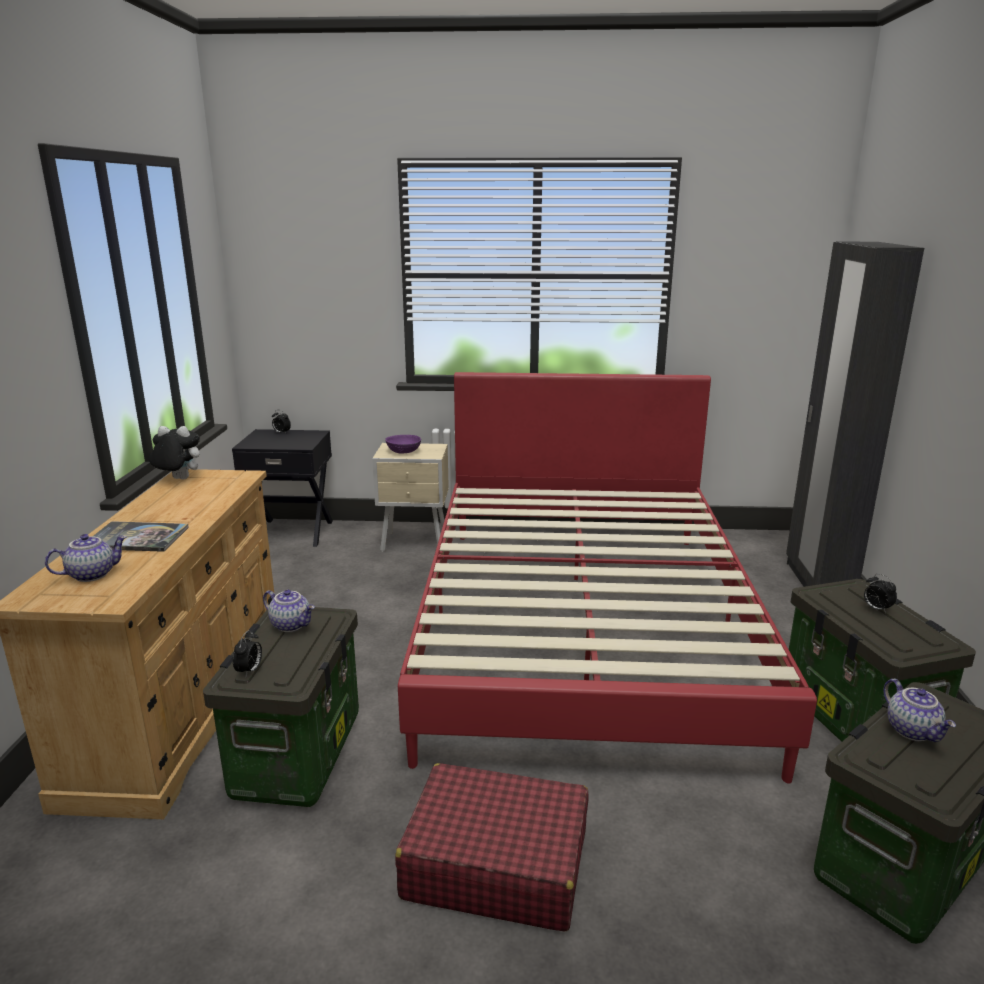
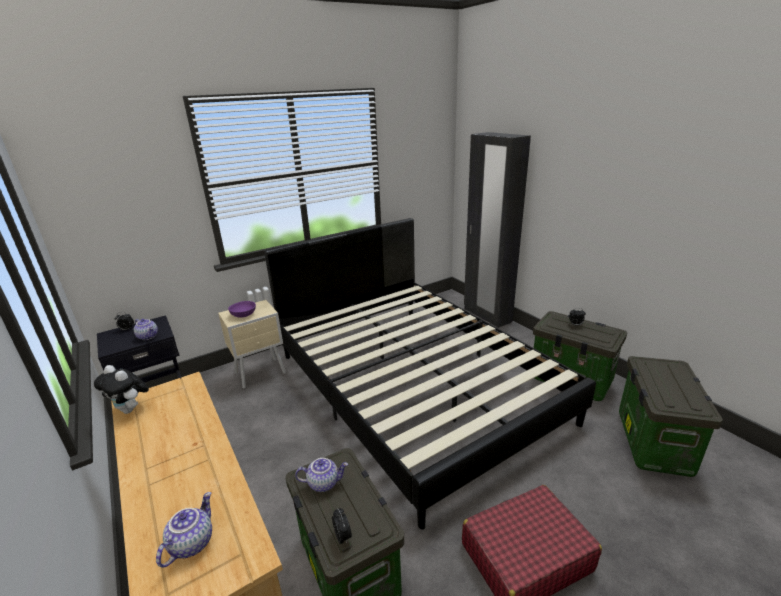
camera: 35 degrees left, 5 degrees up
(137, 538) = (179, 483): book -> none
(178, 479) = (131, 409): plush toy -> plush toy turned 120 degrees counterclockwise
(584, 626) = (414, 385): red bed -> black bed
(913, 731) = (660, 382): teapot -> teapot (148, 336)

